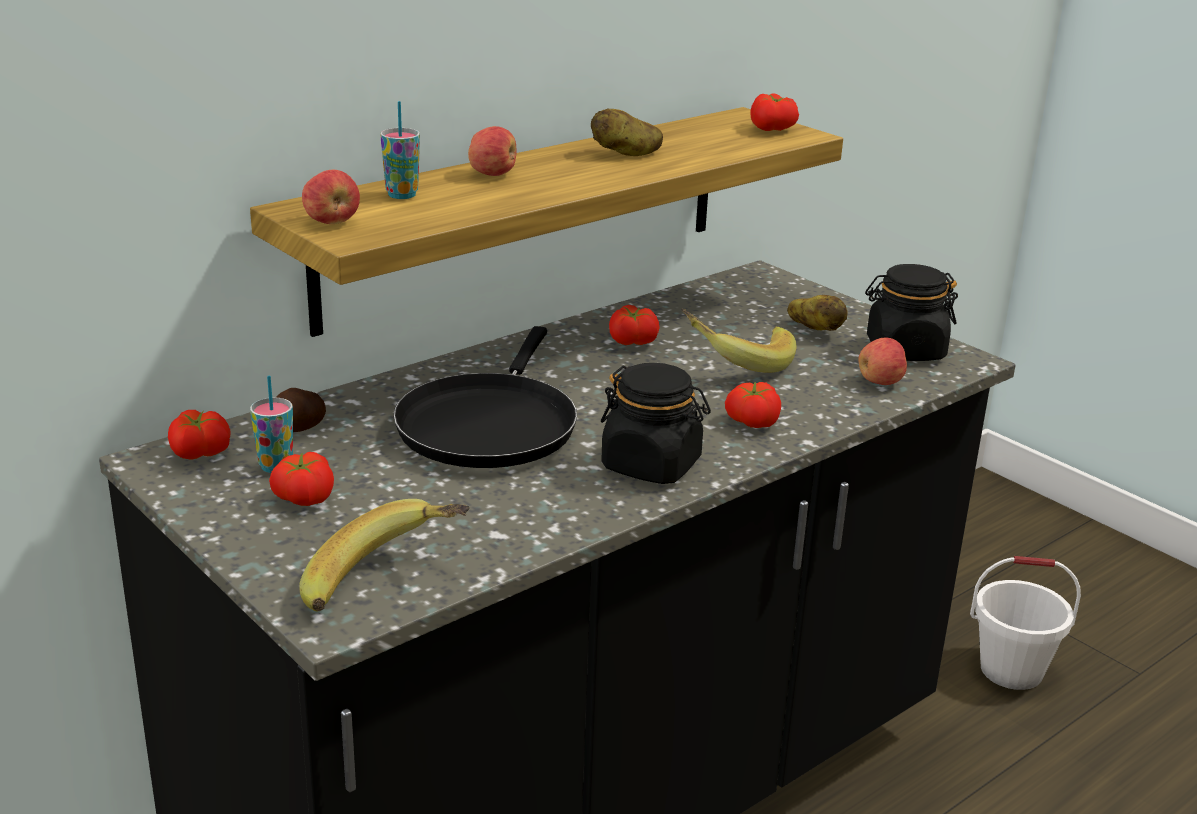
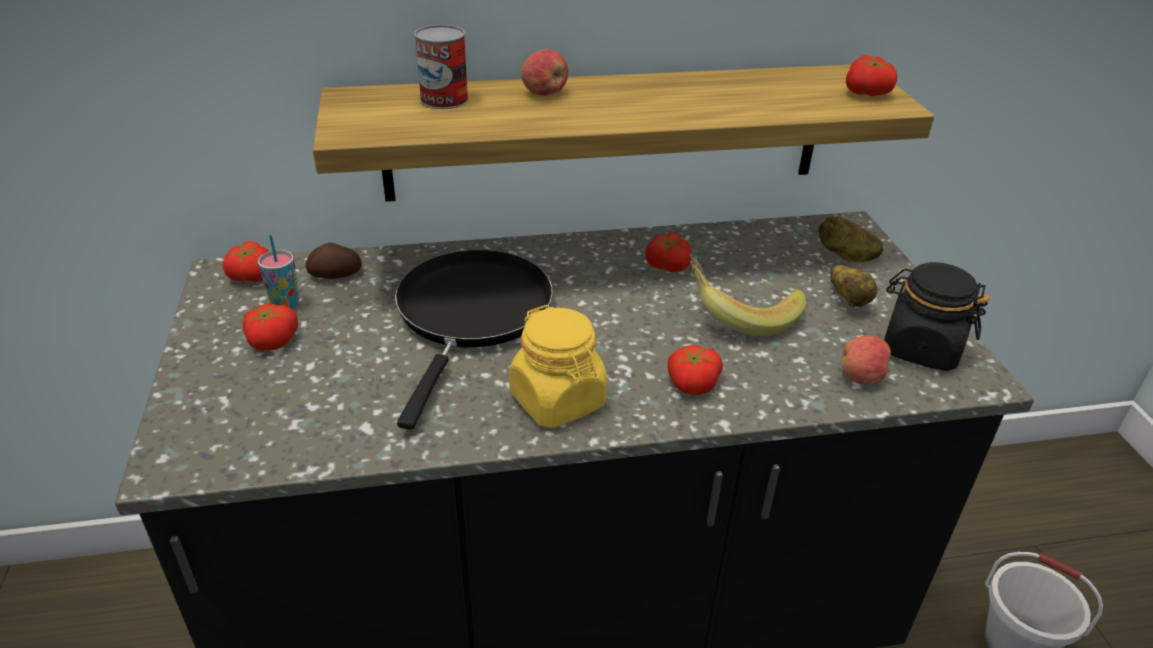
camera: 30 degrees right, 10 degrees up
(332, 222) = (355, 114): apple -> none
(387, 585) = (238, 447): banana -> none
(402, 195) = (444, 99): cup -> can
(489, 424) = (471, 315): black frying pan -> black frying pan turned 150 degrees clockwise
(626, 154) = (689, 94): potato -> potato (846, 256)
(652, 465) = (558, 400): black jar -> yellow jar

